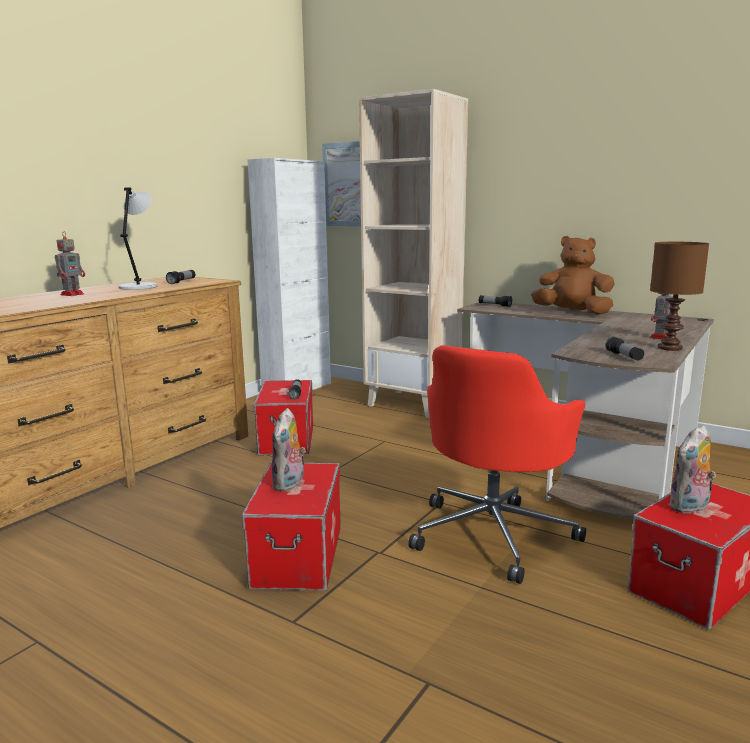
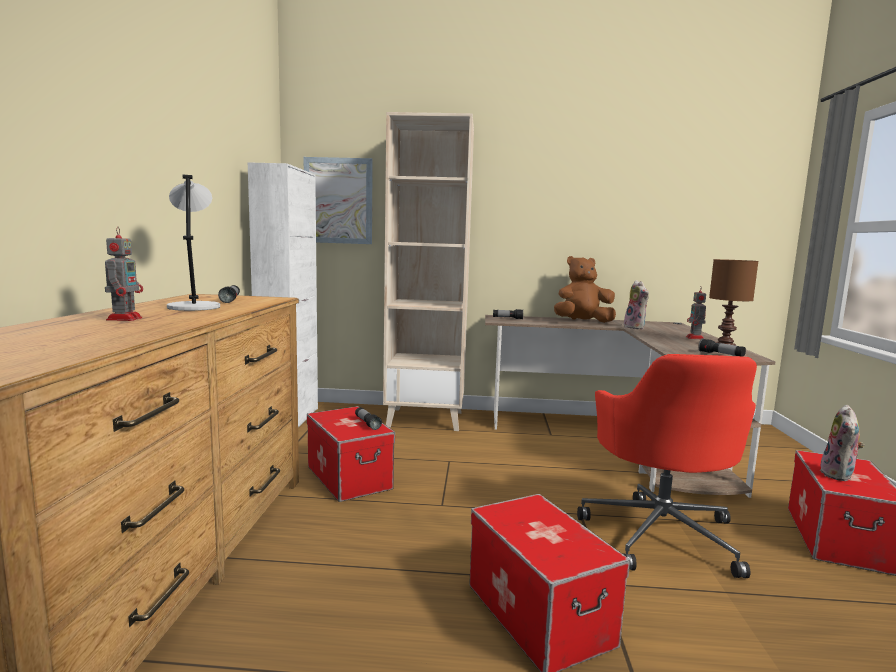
camera: 30 degrees left, 5 degrees down
(290, 484) = (536, 530): plush toy -> plush toy (636, 327)

